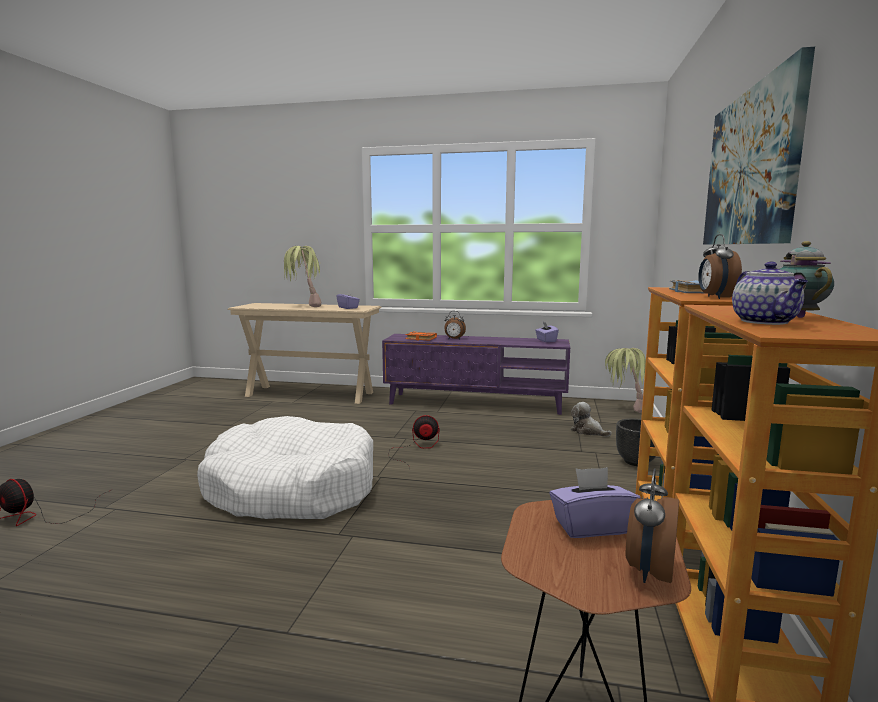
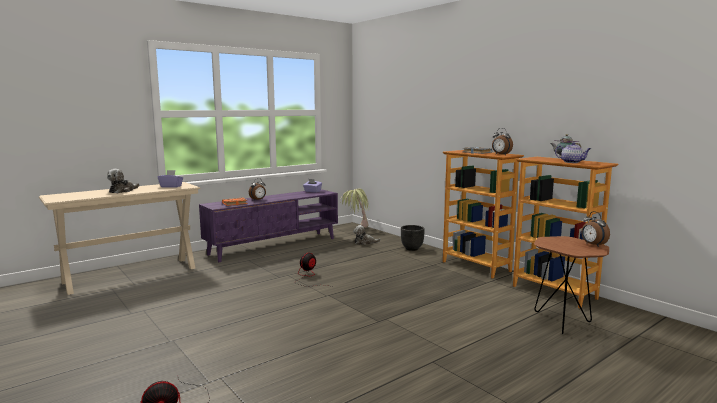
camera: 50 degrees left, 0 degrees up
(291, 488) = (299, 319): white dog bed -> none
(304, 306) = (122, 191): potted plant -> plush toy
(591, 526) = (560, 242): purple tissue box -> none
(751, 168) = (484, 96): picture -> none

